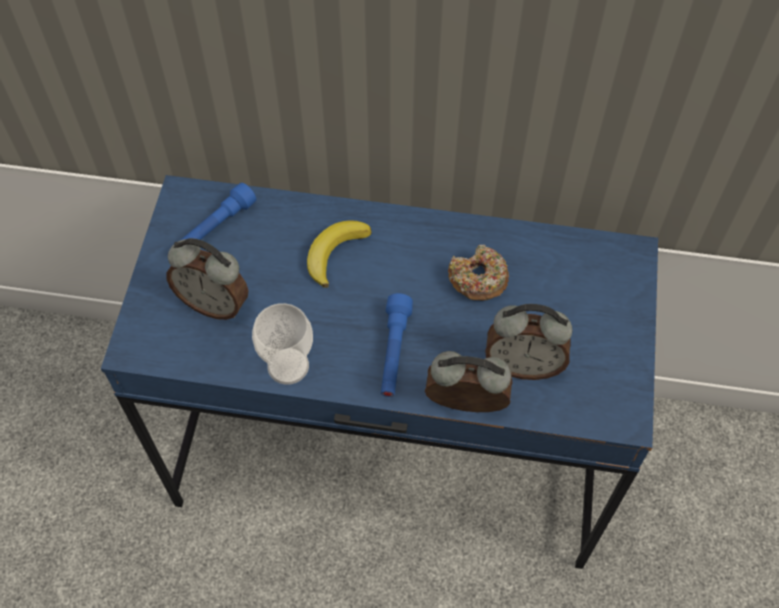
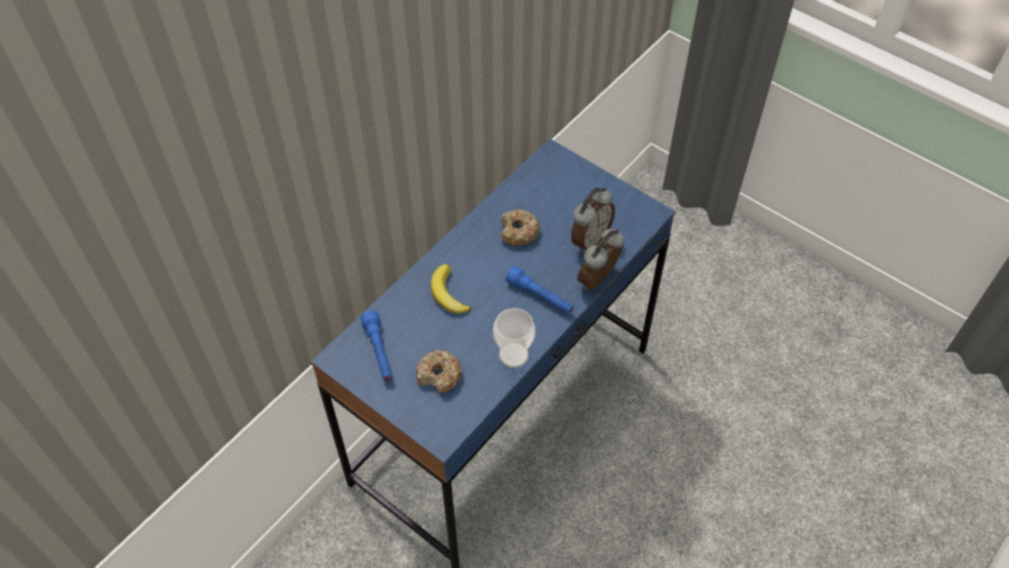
camera: 60 degrees left, 5 degrees down
(214, 303) = (439, 375): alarm clock -> donut

